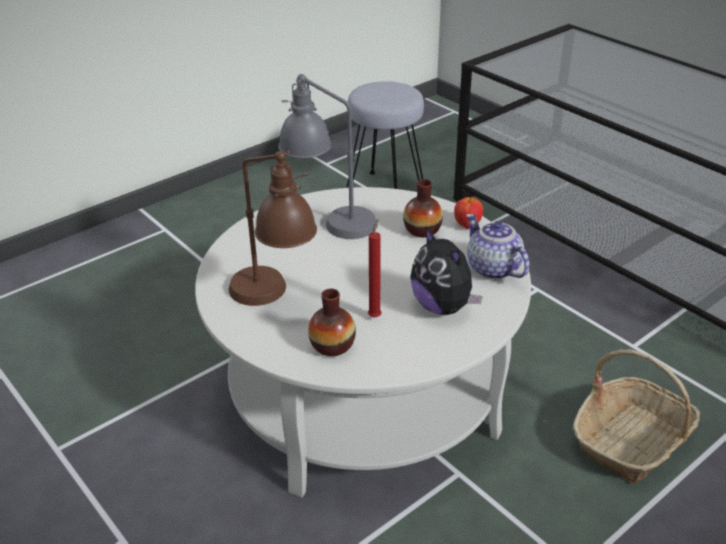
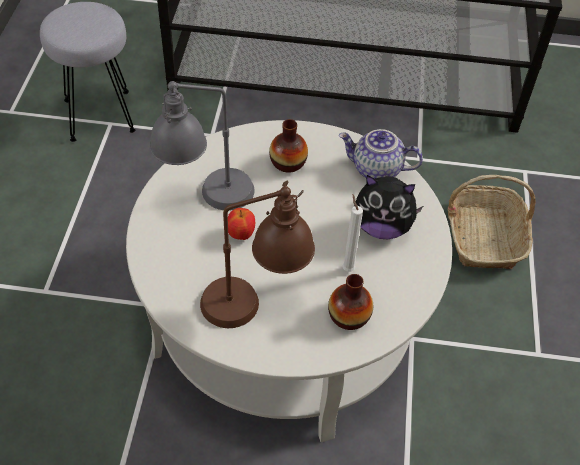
camera: 45 degrees left, 15 degrees up
(375, 316) = (347, 268): red candle -> white candle
(467, 225) = (315, 138): apple -> apple (241, 235)

